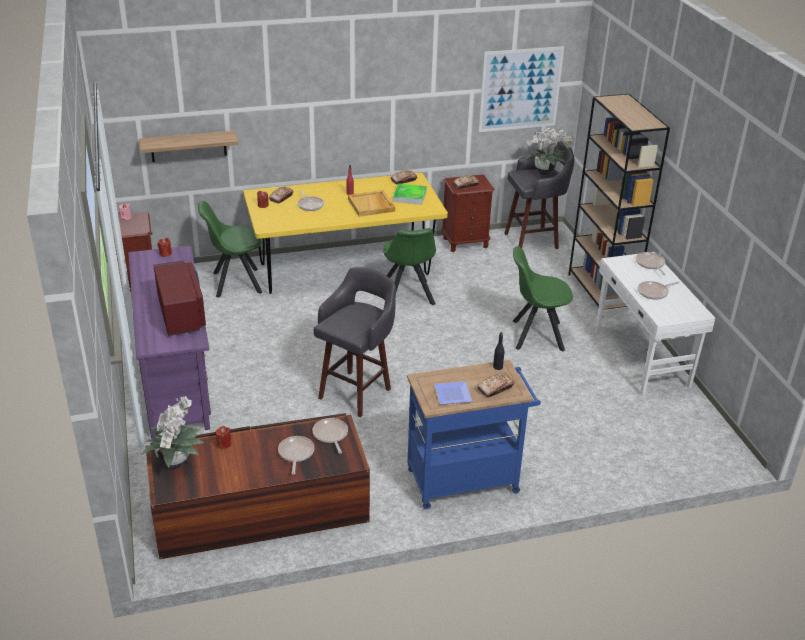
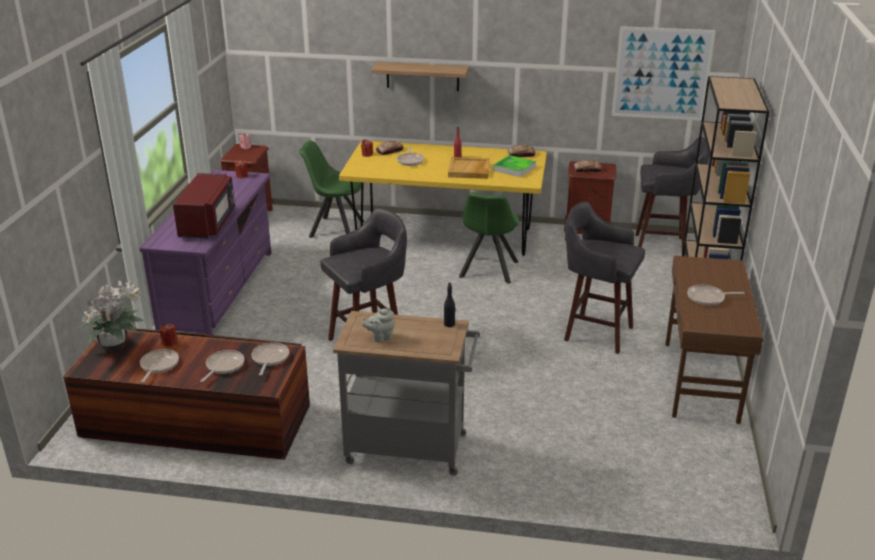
camera: 25 degrees right, 5 degrees down
(188, 146) = (311, 88): shelf -> shelf (422, 76)
(453, 393) = (380, 337): plate -> grey teapot
(466, 481) = (410, 449): blue cart -> grey cart
(495, 388) = (427, 342): bread -> none
(536, 335) = (595, 333): green chair -> grey stool
(545, 173) = (680, 170): potted plant -> none
(642, 359) = (701, 382): white console table -> brown console table
(650, 264) = (727, 271): frying pan -> frying pan (158, 366)

